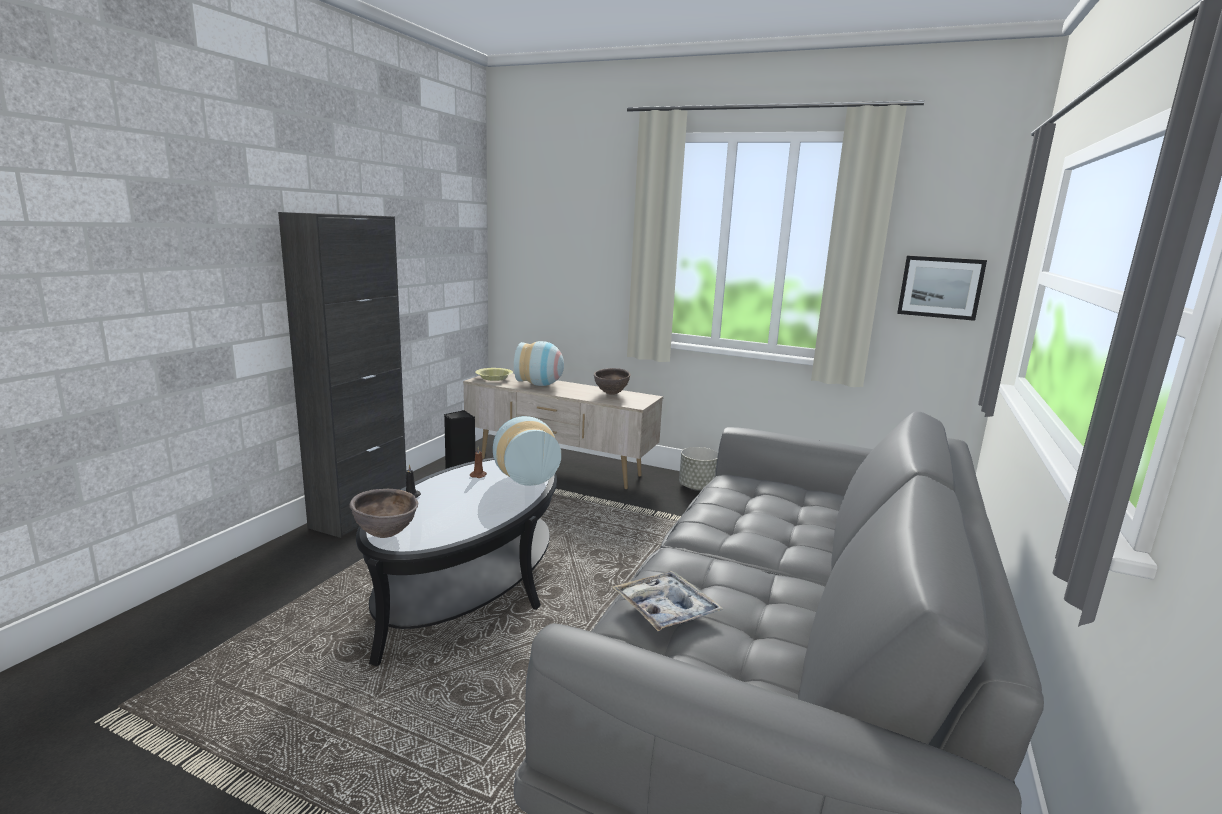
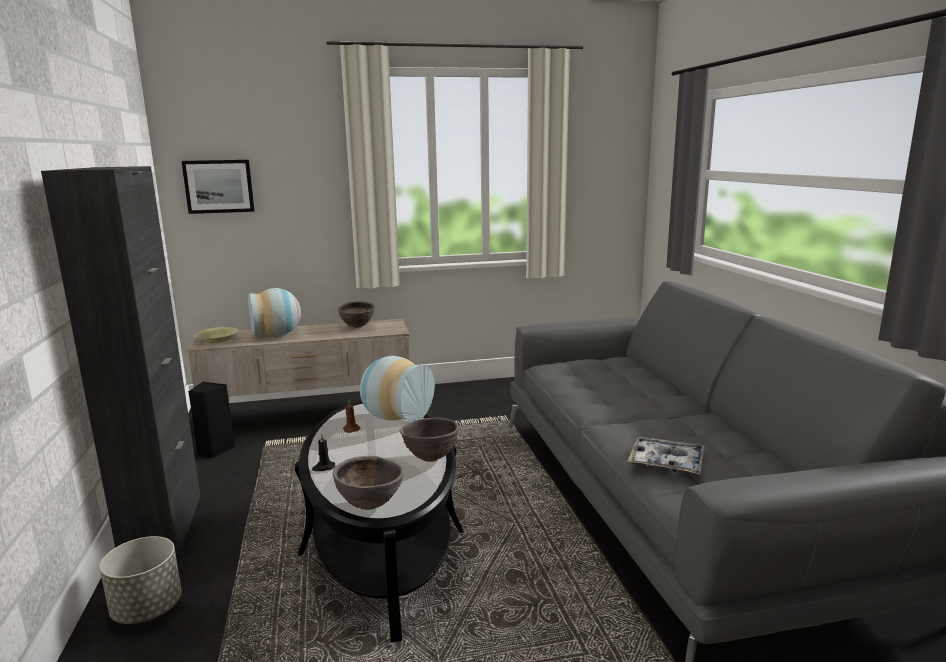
camera: 35 degrees left, 0 degrees up
(489, 519) = (431, 458): none -> brown bowl
(697, 487) = (448, 393): grey planter -> grey planter (148, 608)
(940, 287) = (603, 189): picture -> picture (219, 186)

